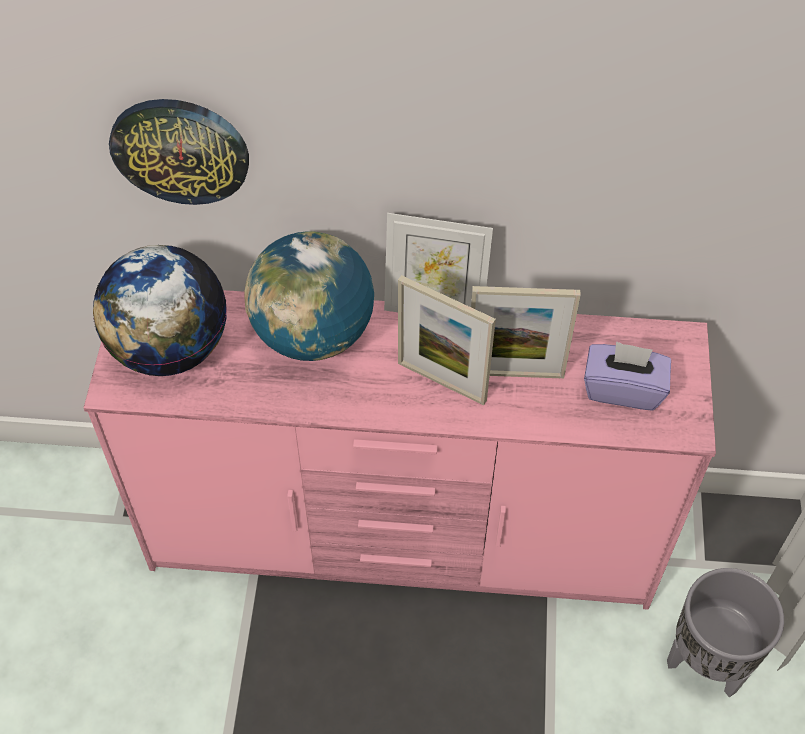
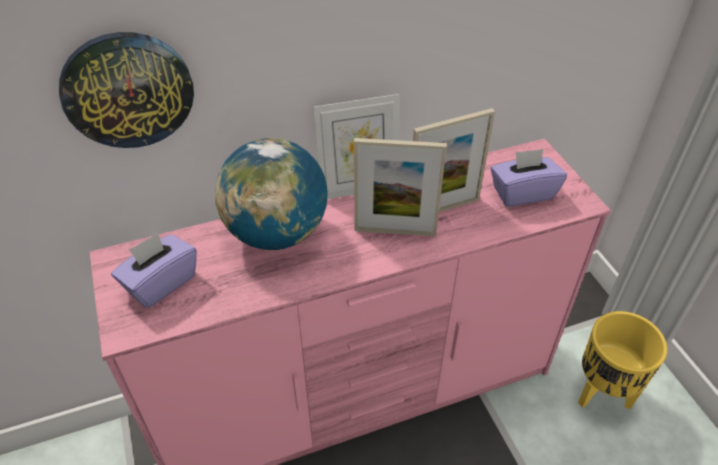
camera: 25 degrees left, 10 degrees down
(169, 348) = (160, 283): globe -> purple tissue box
(705, 662) = (601, 393): grey planter -> yellow planter

